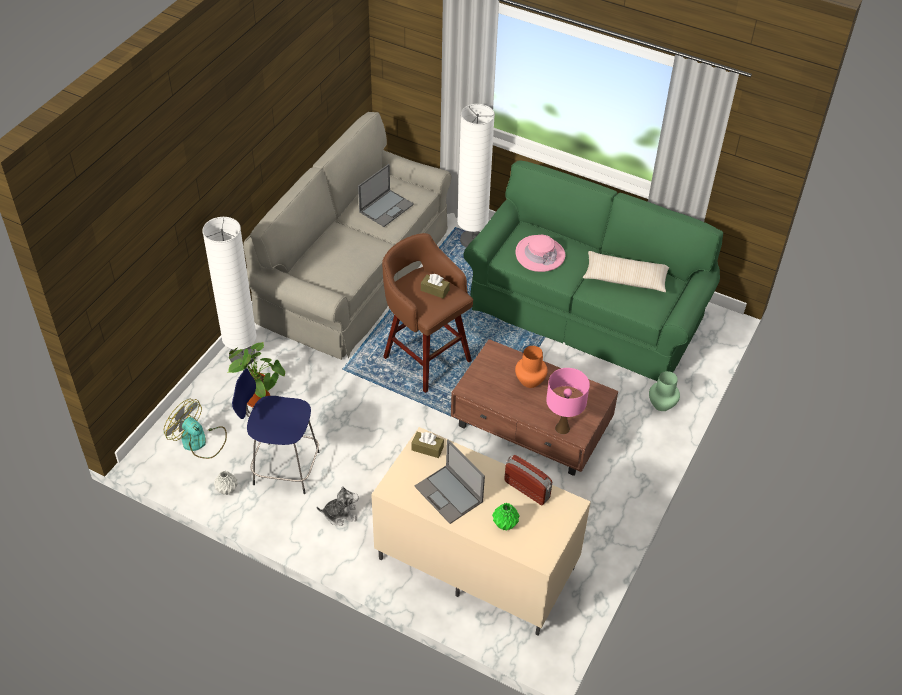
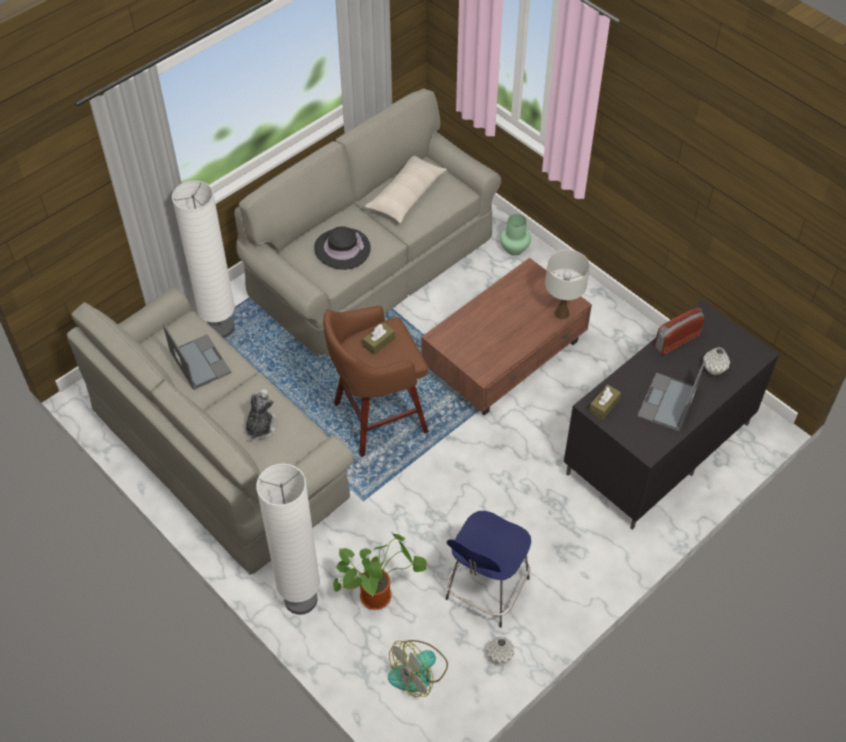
camera: 70 degrees left, 5 degrees up
(340, 514) = (566, 551): plush toy -> plush toy (260, 427)
(449, 494) = (667, 403): laptop -> laptop turned 135 degrees clockwise
(474, 564) = (658, 450): beige tv stand -> black tv stand
(505, 524) = (713, 369): green vase -> grey vase
(530, 381) = (492, 319): orange vase -> none
(540, 254) = (342, 249): pink hat -> black hat
(562, 428) = (561, 313): pink table lamp -> white table lamp
(586, 312) = (372, 265): green sofa -> grey sofa

